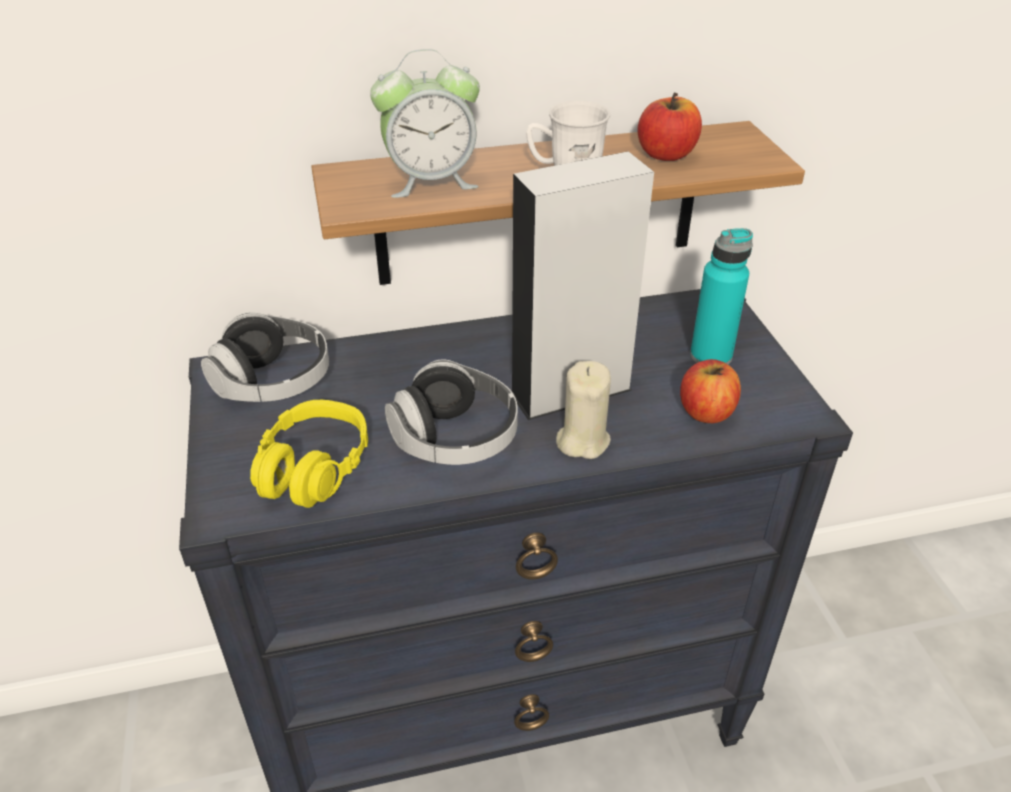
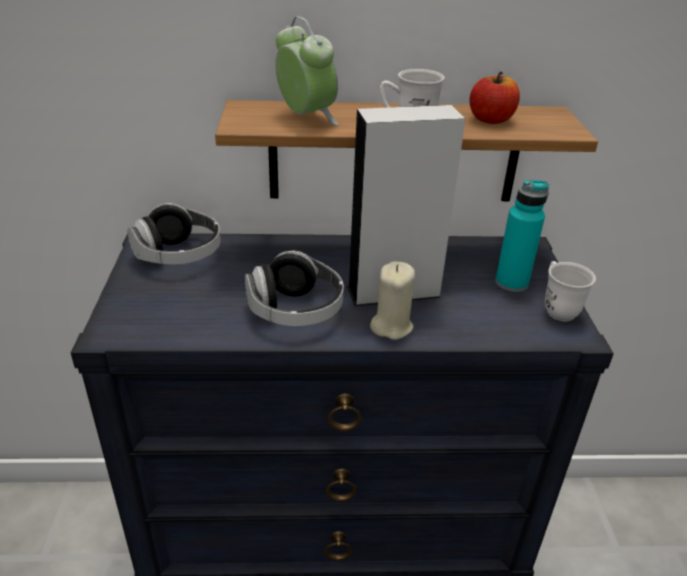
camera: 10 degrees right, 5 degrees down
(313, 468) = (185, 314): yellow headphones -> none
(431, 181) = (306, 117): alarm clock -> alarm clock turned 120 degrees counterclockwise
(706, 412) = (495, 320): apple -> none
(773, 382) = (557, 308): none -> white mug

